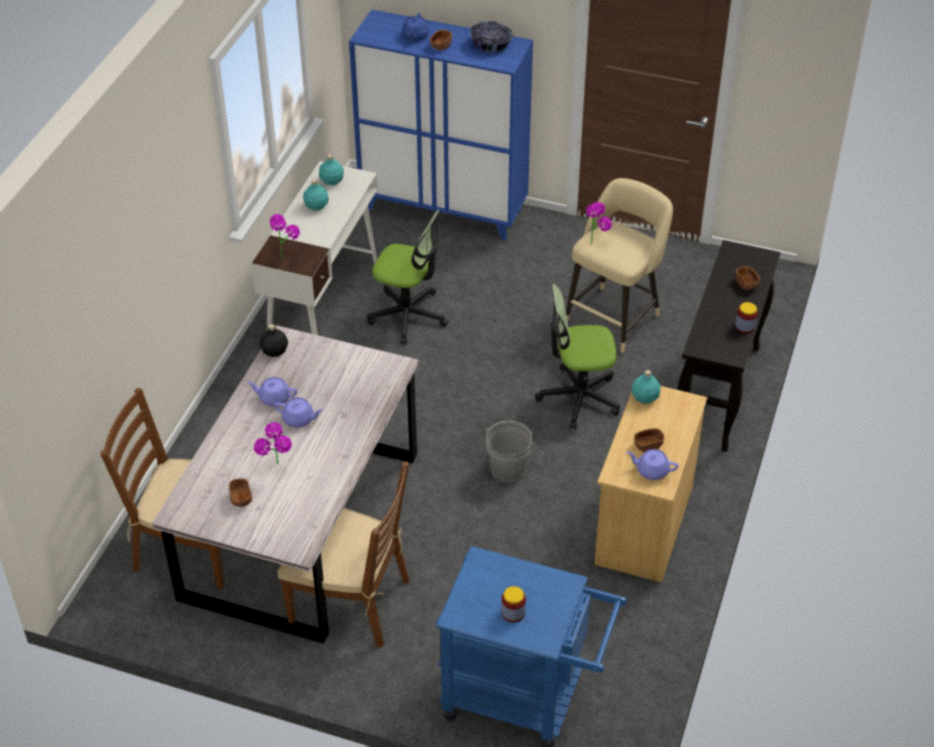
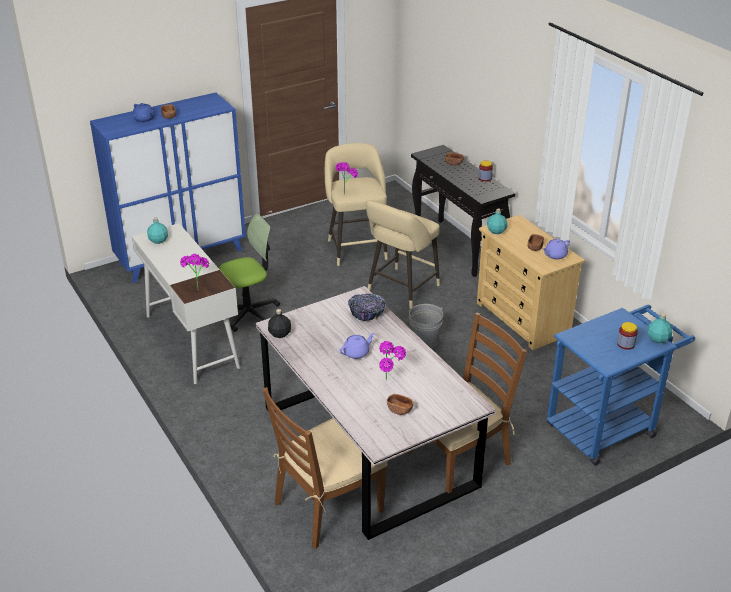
camera: 50 degrees left, 10 degrees down
(274, 398) = (323, 354): purple teapot -> none
(316, 205) = (172, 256): turquoise bottle -> turquoise bottle (657, 338)
(491, 44) = (197, 103): bowl -> bowl (367, 313)
(579, 397) = (401, 290): office chair -> beige stool

